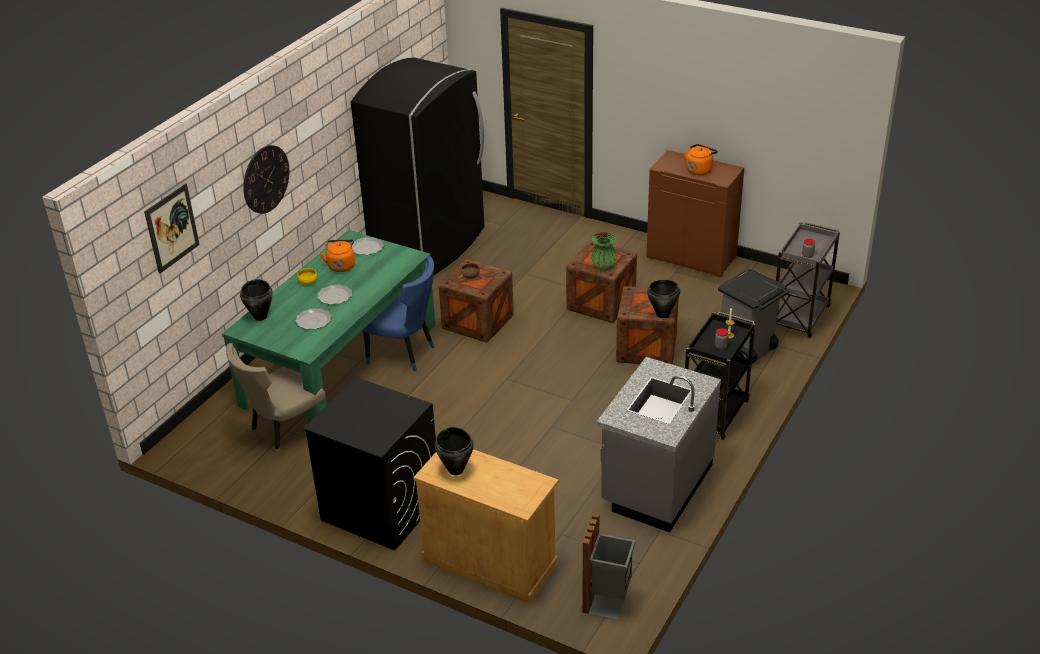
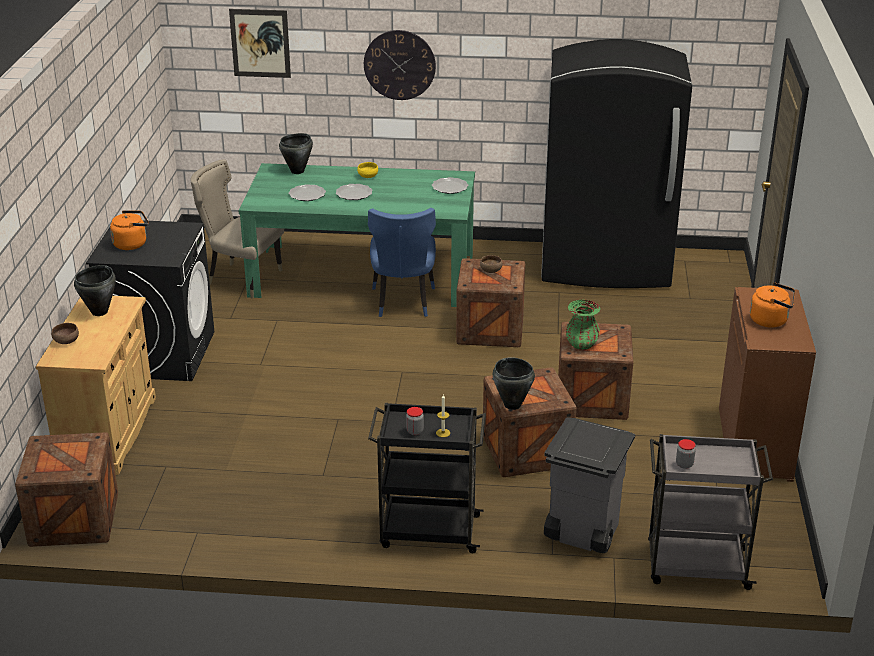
camera: 65 degrees right, 5 degrees down
(341, 265) = (408, 183): orange kettle -> orange kettle (132, 244)
(497, 496) = (66, 342): none -> brown bowl
(608, 600) = (74, 520): grey trash can -> crate
(656, 485) = (274, 513): grey counter -> none

